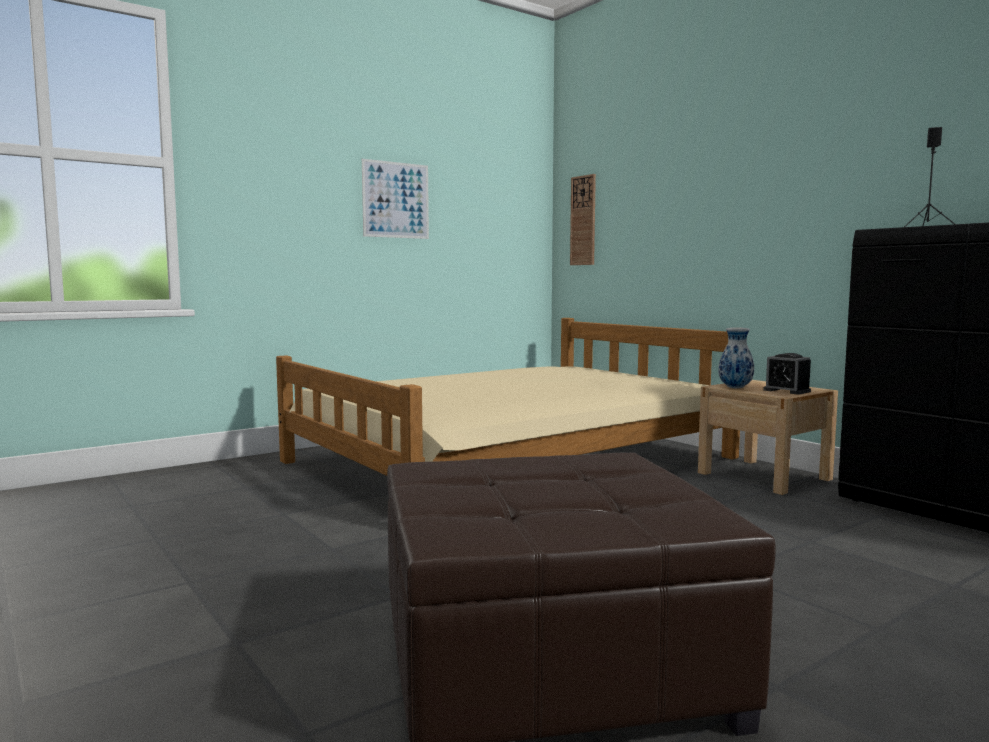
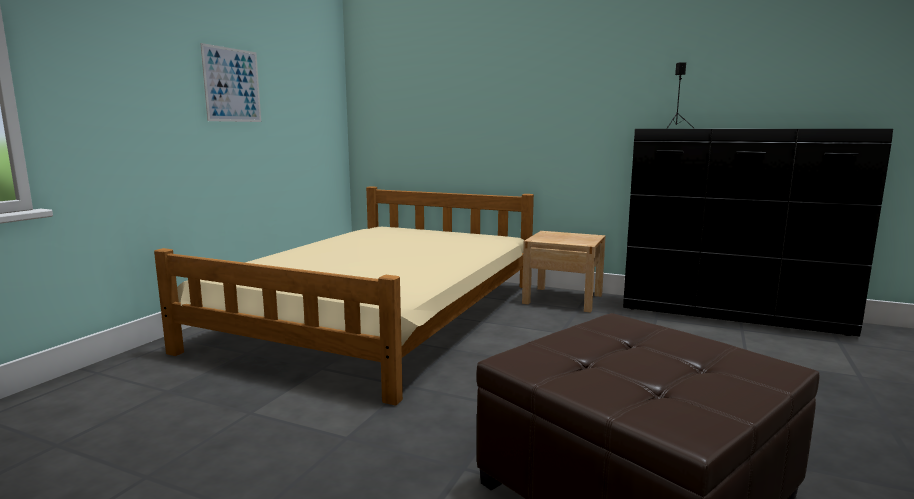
camera: 30 degrees left, 5 degrees up
(583, 220) = (380, 105): wall clock -> none
(735, 388) = (547, 240): vase -> none
(786, 391) = (581, 239): alarm clock -> none

